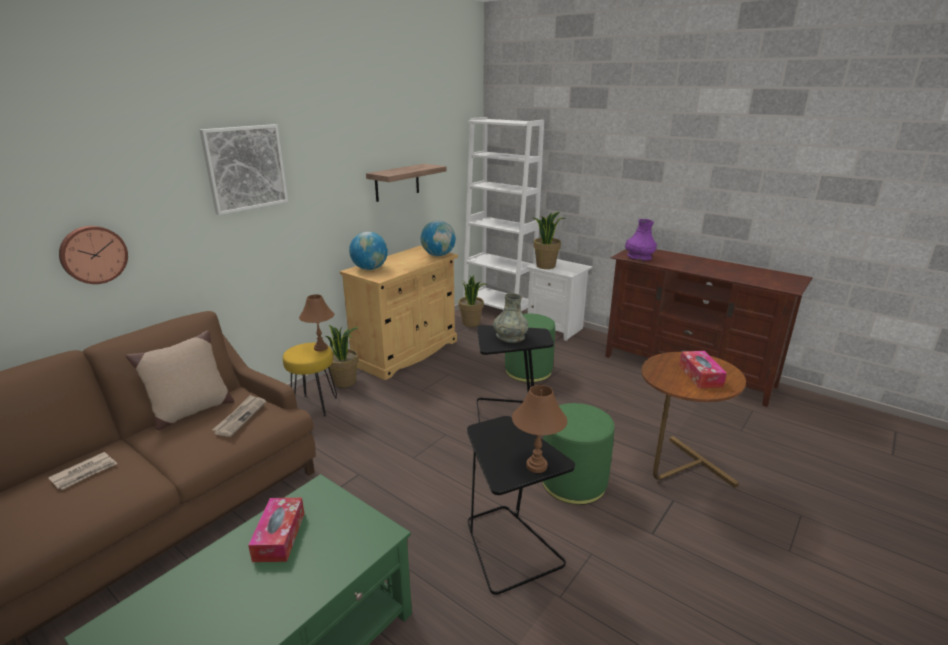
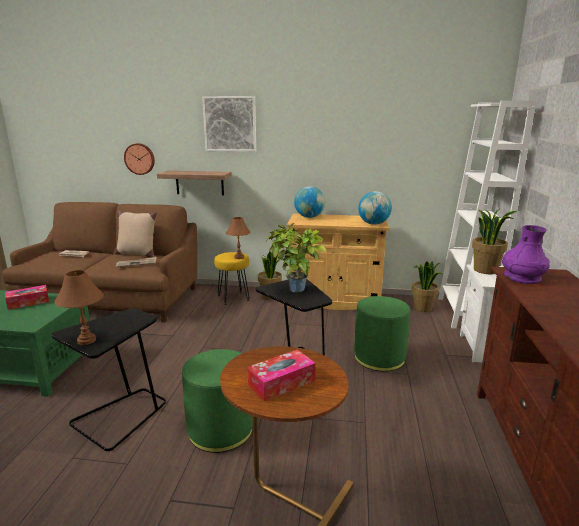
camera: 60 degrees right, 5 degrees down
(397, 182) = (368, 154): shelf -> shelf (199, 183)
(510, 337) = (293, 291): grey vase -> potted plant

